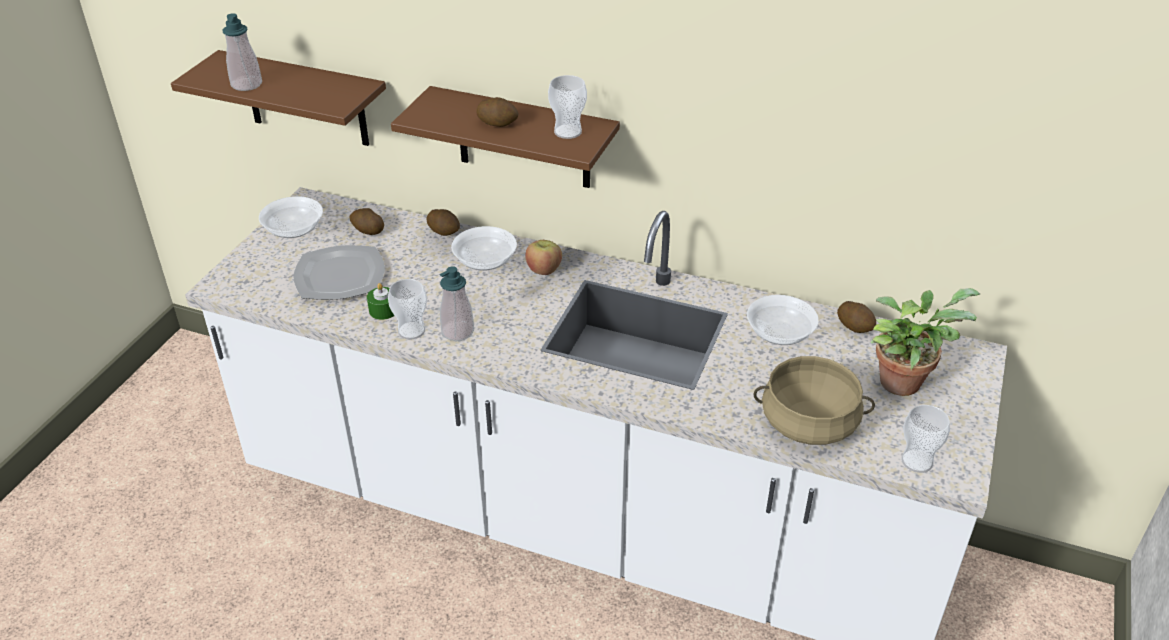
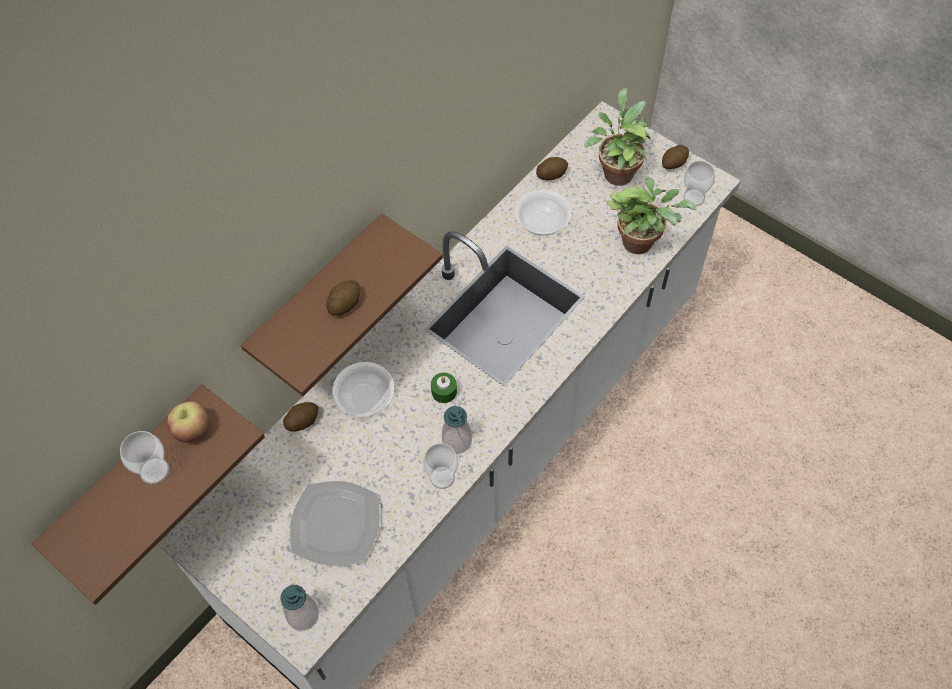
camera: 70 degrees left, 20 degrees up
(246, 84) = (141, 519): soap dispenser -> soap dispenser (303, 615)
(293, 229) = (236, 557): bowl -> none
(367, 231) = (270, 488): potato -> potato (673, 164)
(383, 310) = (404, 495): green candle -> green candle (444, 391)
(544, 270) = (397, 355): apple -> apple (192, 430)
(568, 132) = (384, 255): cup -> cup (154, 471)
(808, 423) = (642, 242): beige cooking pot -> potted plant

